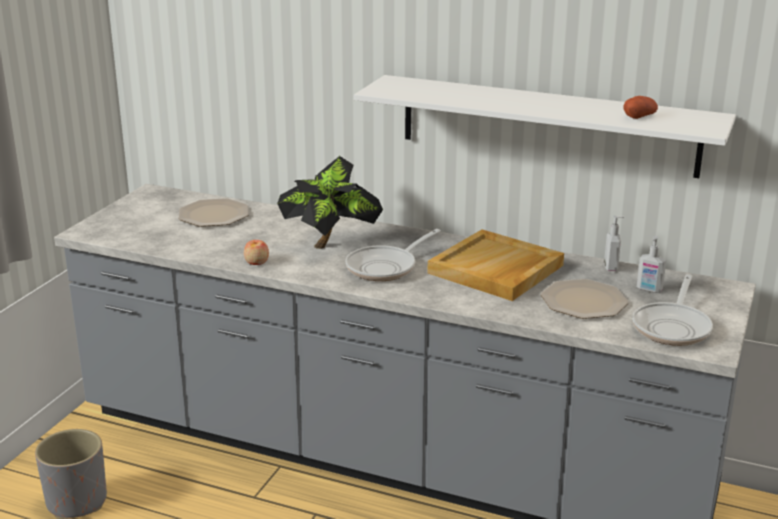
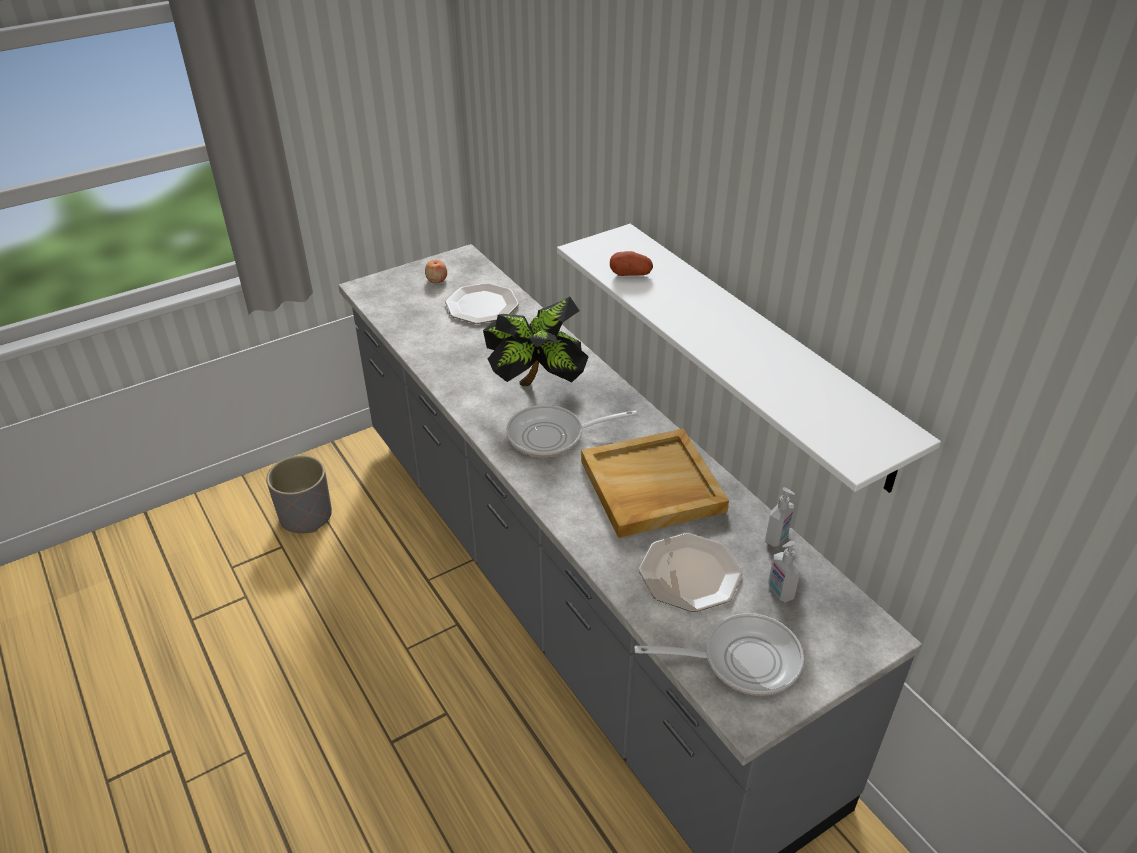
camera: 35 degrees right, 15 degrees up
(256, 262) = (452, 380): apple -> apple (436, 279)
(639, 116) = (805, 399): potato -> potato (630, 274)
(673, 327) = (742, 660): frying pan -> frying pan turned 150 degrees counterclockwise

